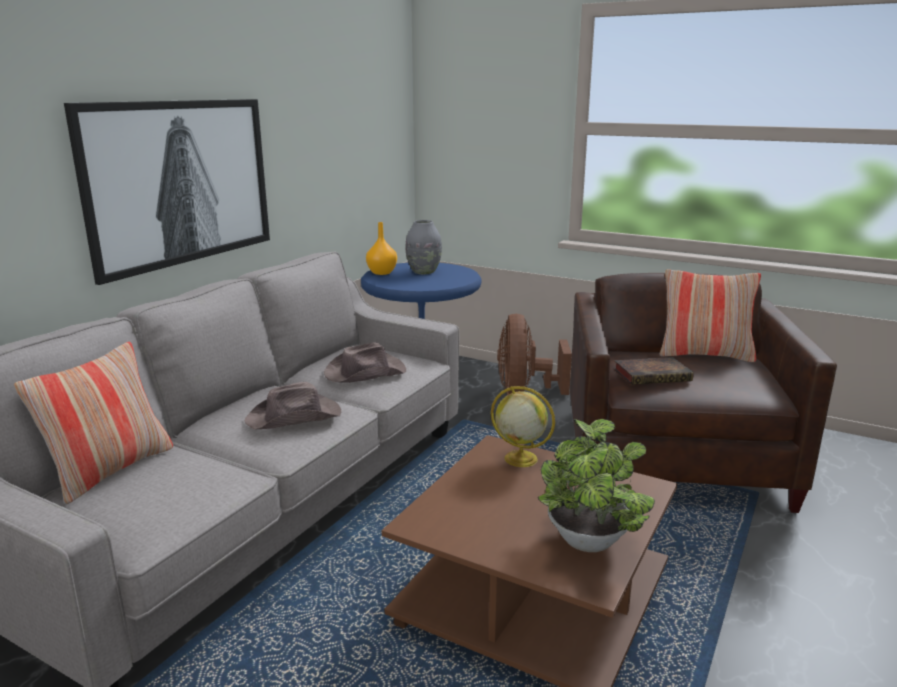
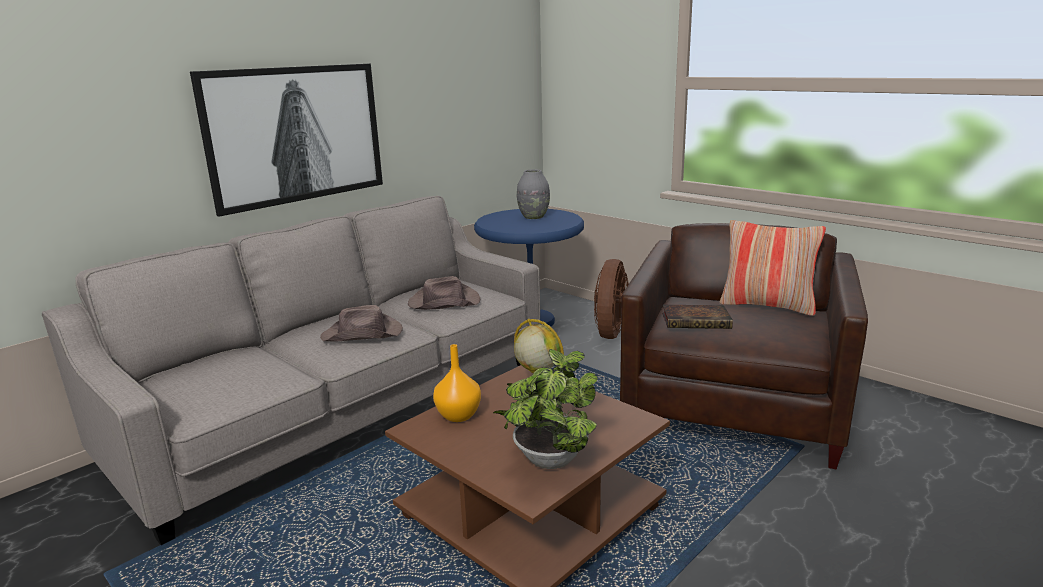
camera: 15 degrees right, 0 degrees up
(110, 470) = (203, 362): pillow -> none
(381, 272) = (496, 216): orange vase -> orange vase (458, 415)

